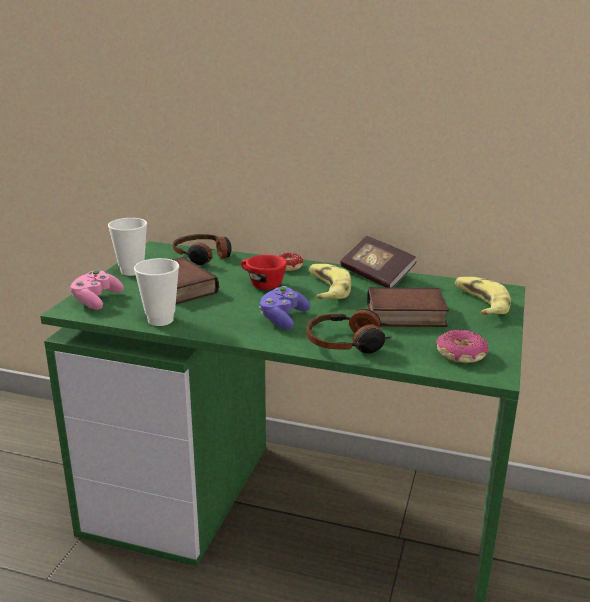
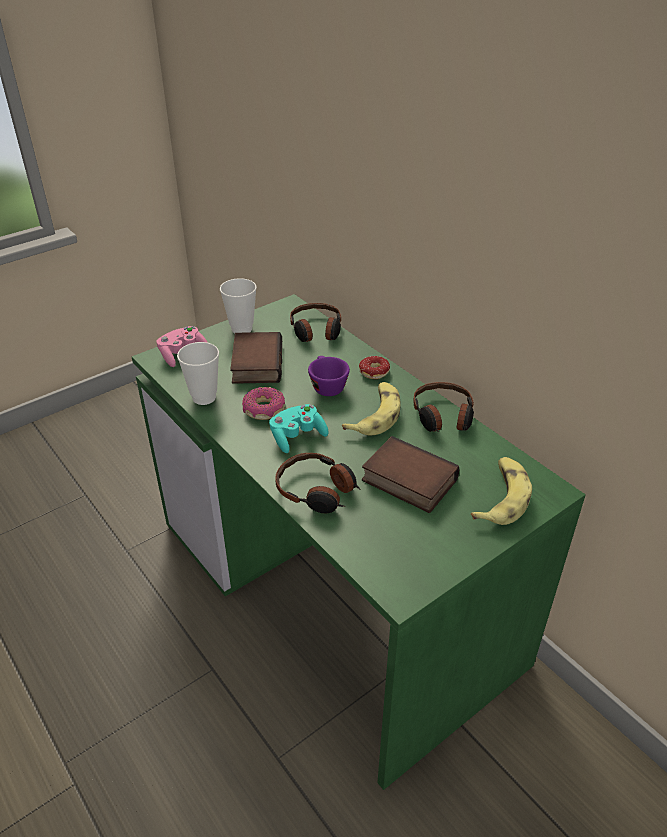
camera: 35 degrees right, 15 degrees up
(261, 284) = (326, 386): red cup -> purple cup
(283, 318) = (297, 437): purple game controller -> turquoise game controller
(376, 276) = (443, 416): book -> headphones
(461, 355) = (399, 554): donut -> donut (263, 409)

